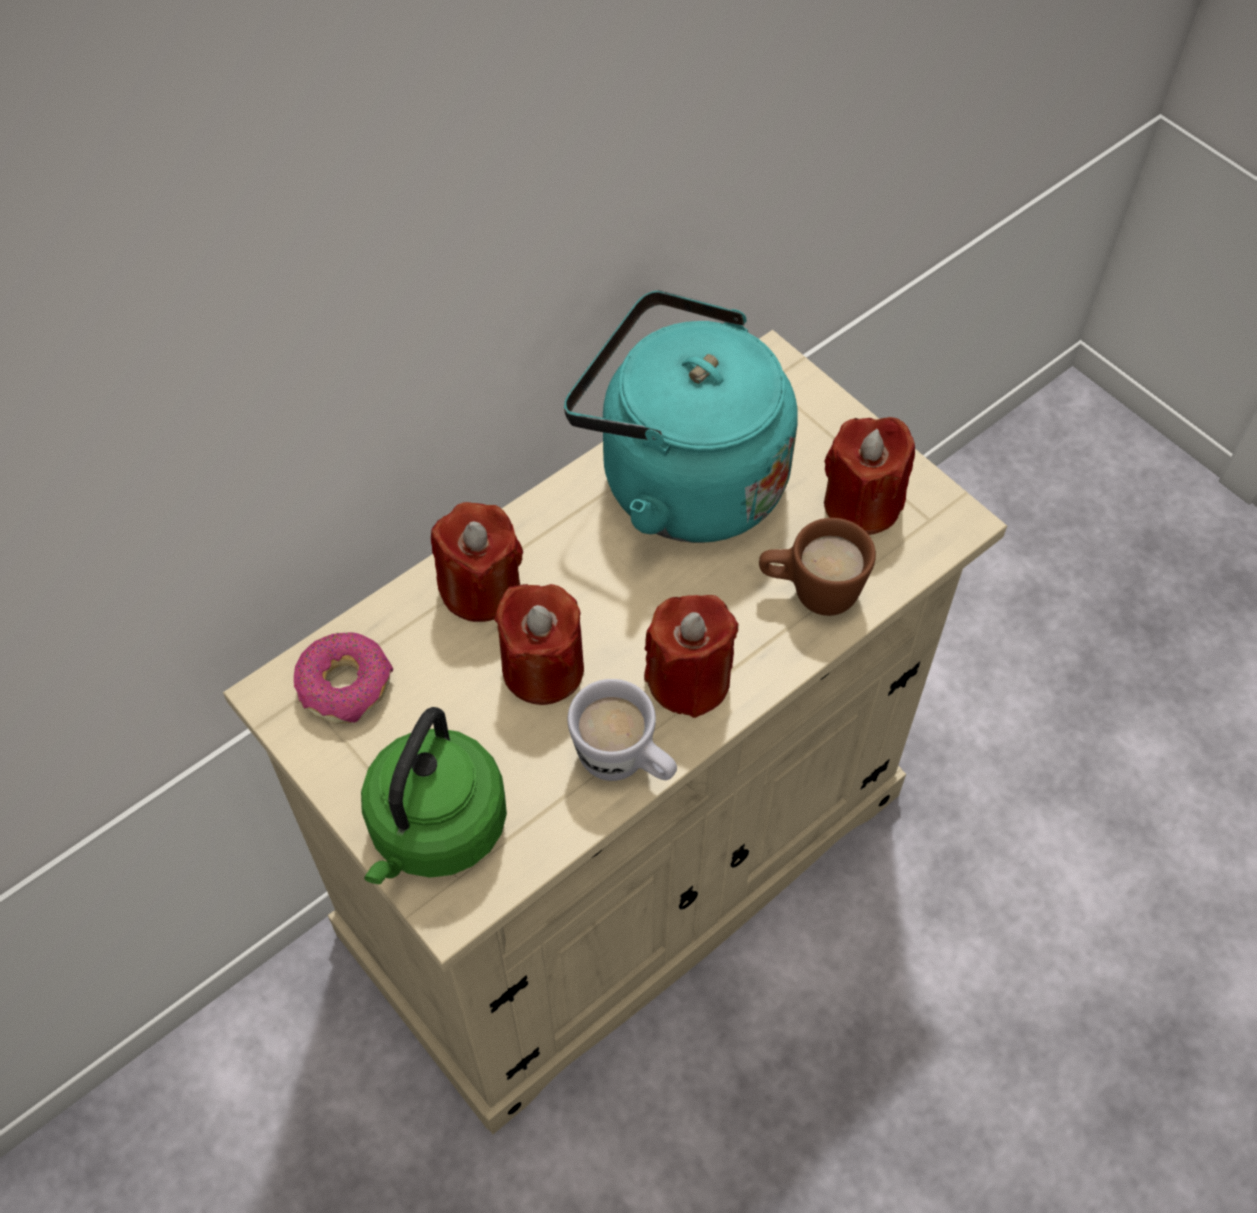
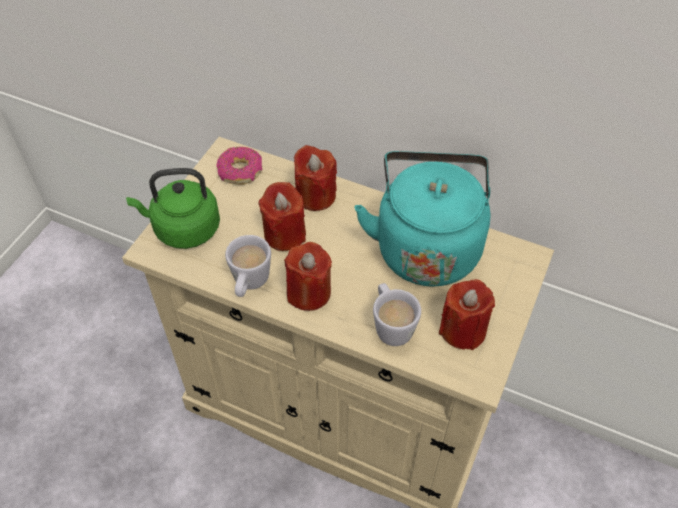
camera: 65 degrees right, 5 degrees down
(810, 592) = (391, 325): brown mug -> white mug

